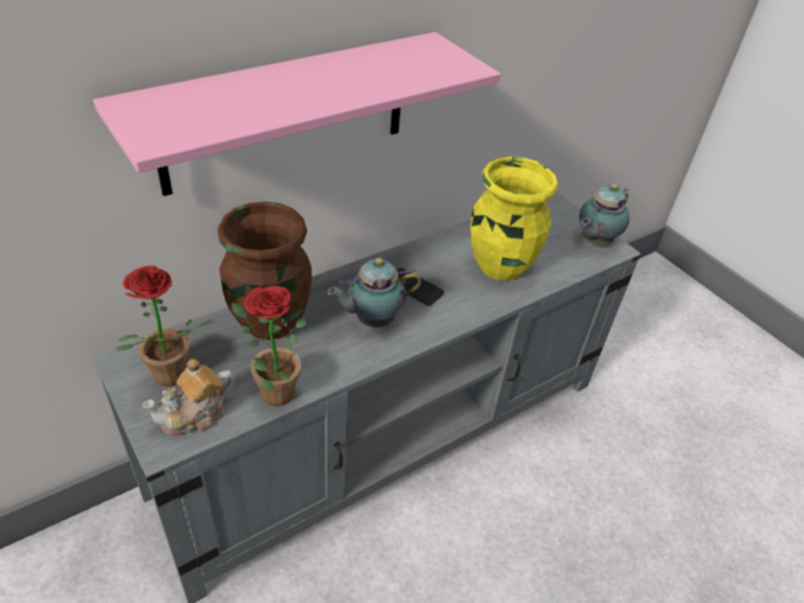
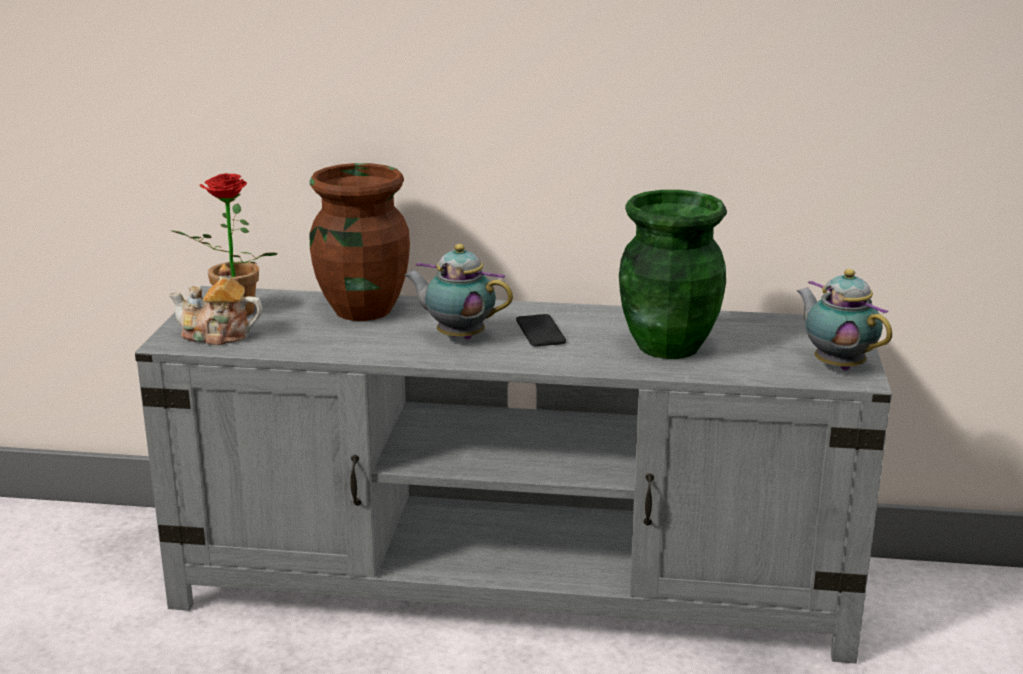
camera: 45 degrees right, 20 degrees down
(271, 391) = (294, 344): potted plant -> none
(287, 113) = (433, 80): pink shelf -> none
(499, 266) = (668, 346): yellow vase -> green vase
(594, 242) = (836, 365): teapot -> teapot turned 60 degrees clockwise

